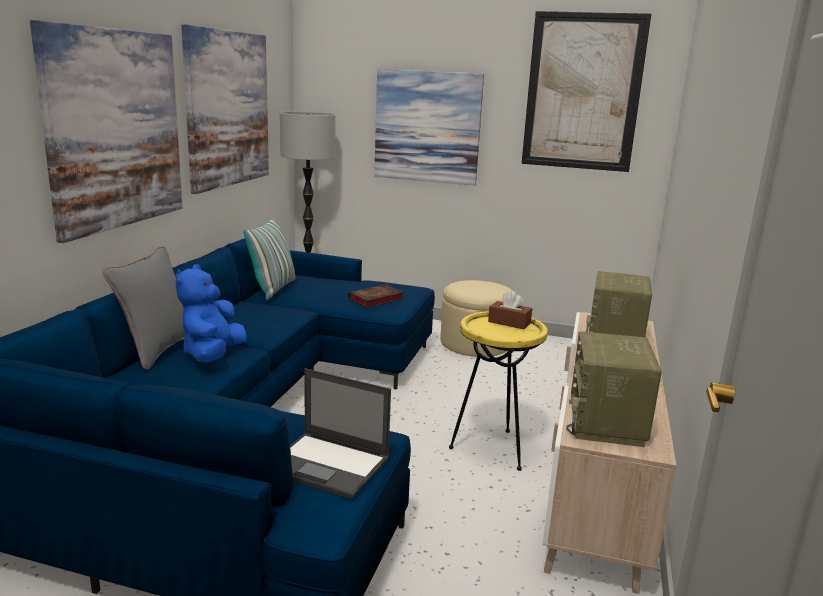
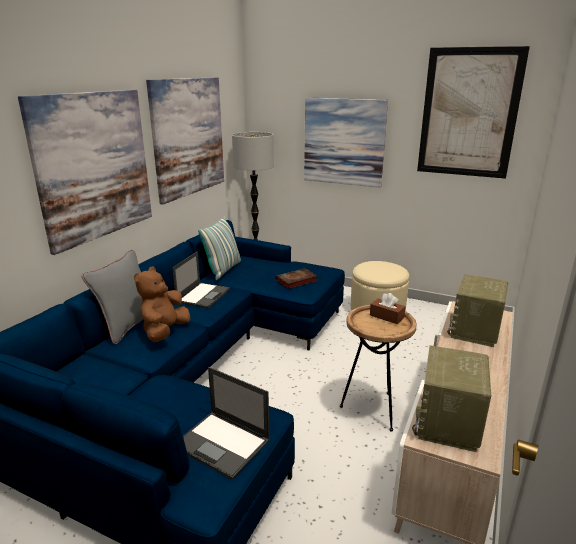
camera: 10 degrees right, 5 degrees up
(212, 355) = (165, 332): blue plush toy -> brown plush toy
(254, 315) = (203, 295): none -> laptop
(492, 449) = (373, 409): yellow side table -> brown side table

